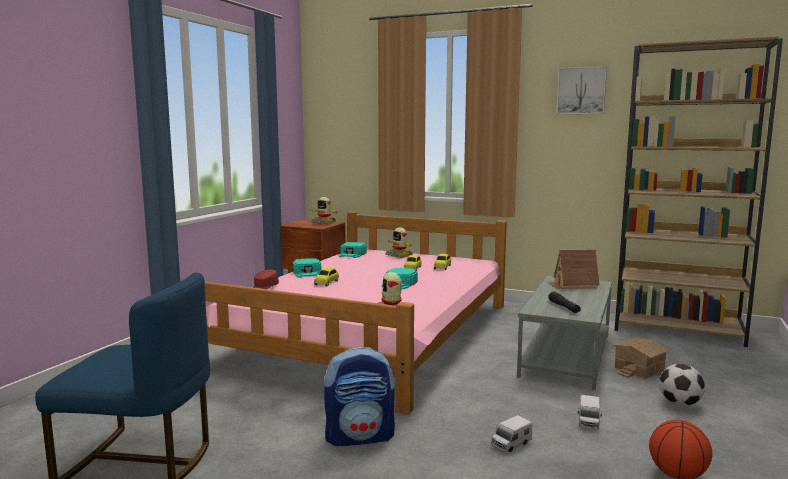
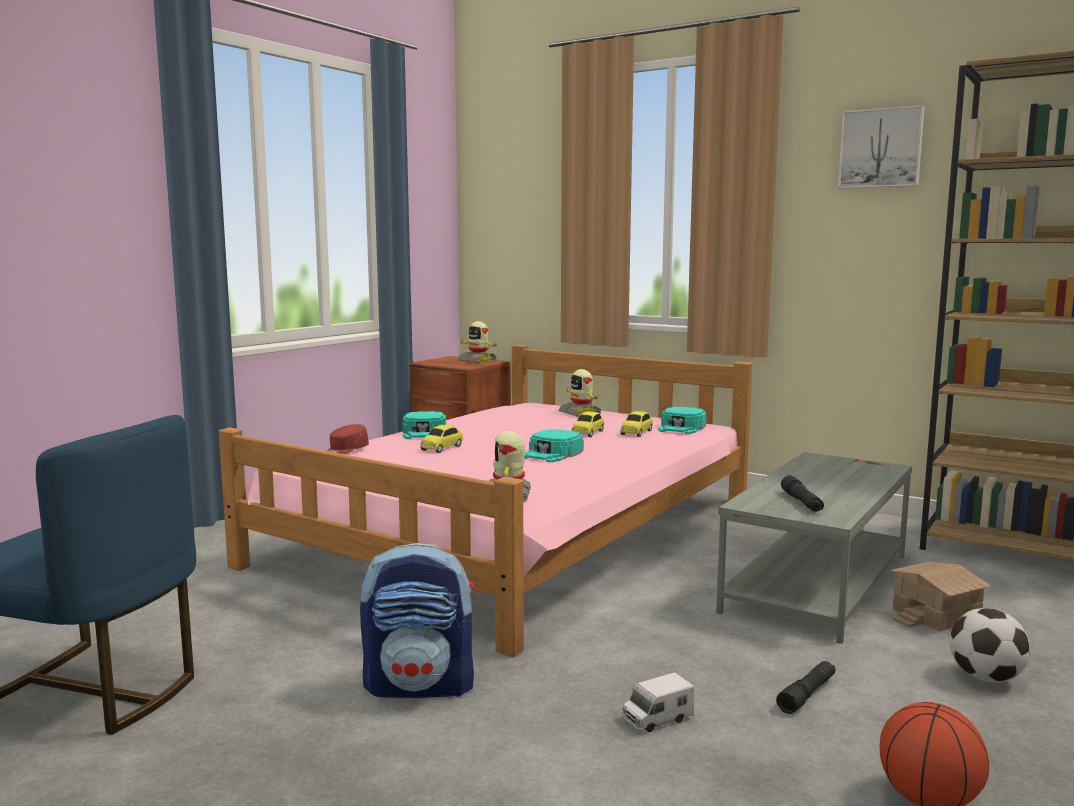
camera: 10 degrees right, 0 degrees up
(352, 254) = (510, 409): turquoise cap -> turquoise cap (681, 427)
(573, 285) = (839, 468): toy house -> none
(588, 421) = (807, 694): toy truck -> black flashlight

